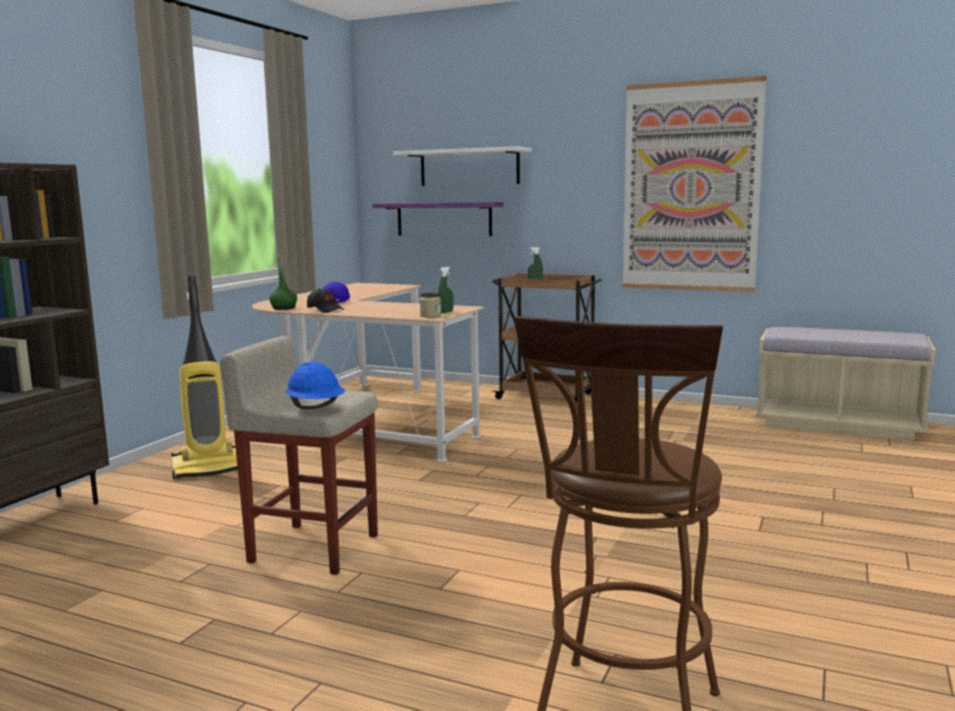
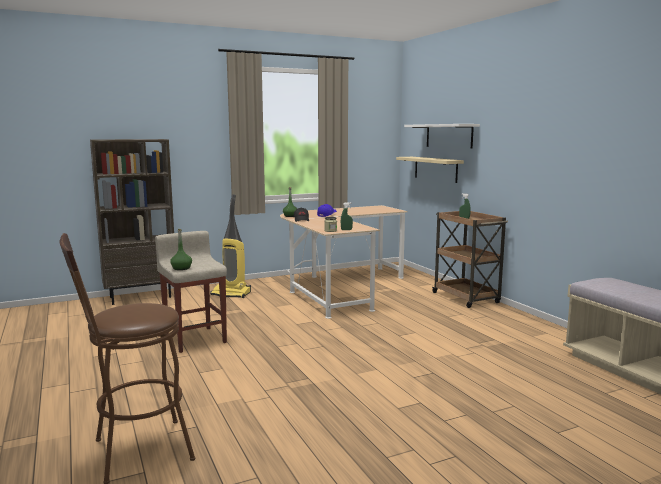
camera: 40 degrees right, 0 degrees up
(316, 408) = (181, 268): blue hard hat -> green bottle
(444, 219) = (435, 169): purple shelf -> beige shelf
(690, 187) = (567, 158): picture -> none

